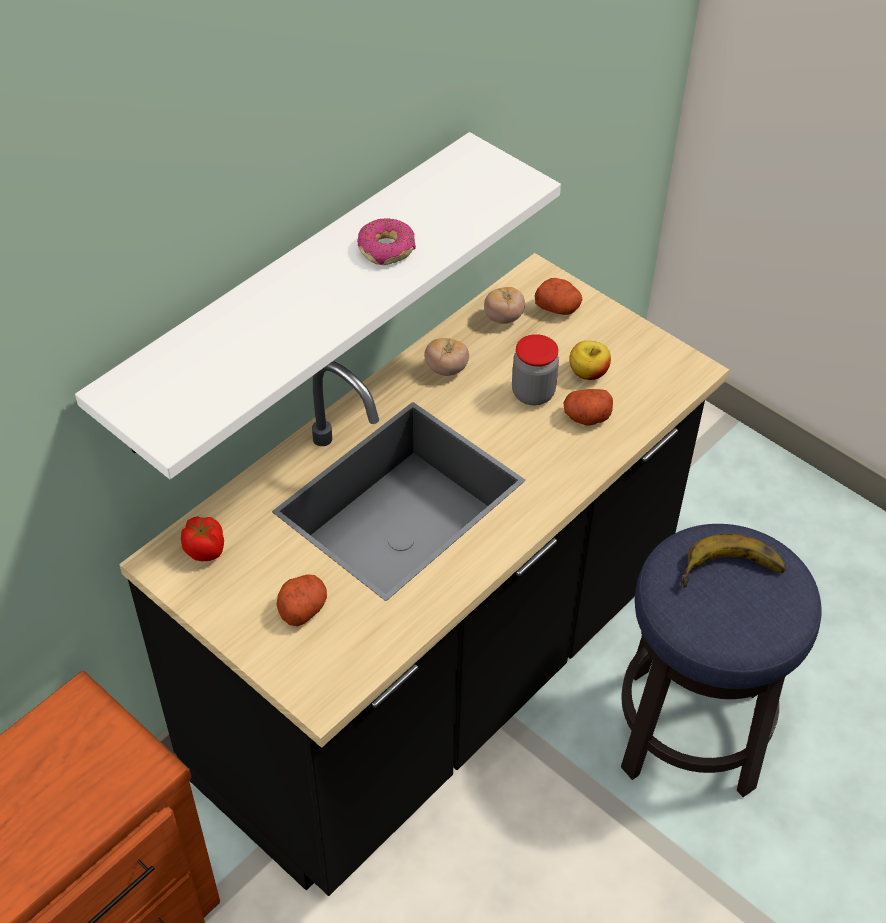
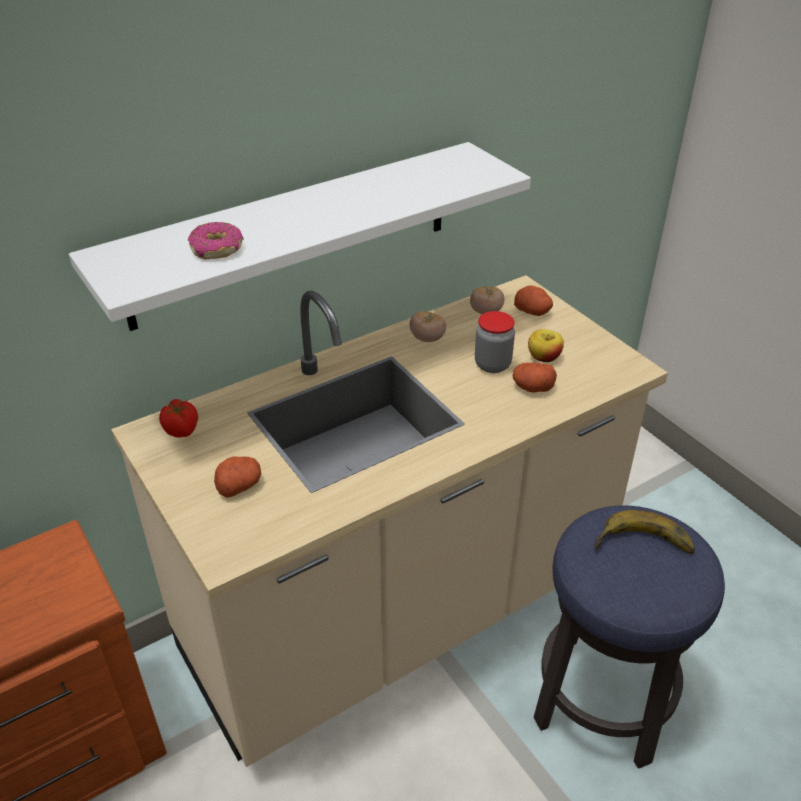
camera: 15 degrees right, 10 degrees down
(387, 249) = (367, 198): donut -> donut (217, 249)
(438, 678) = (400, 613): black counter -> beige counter

